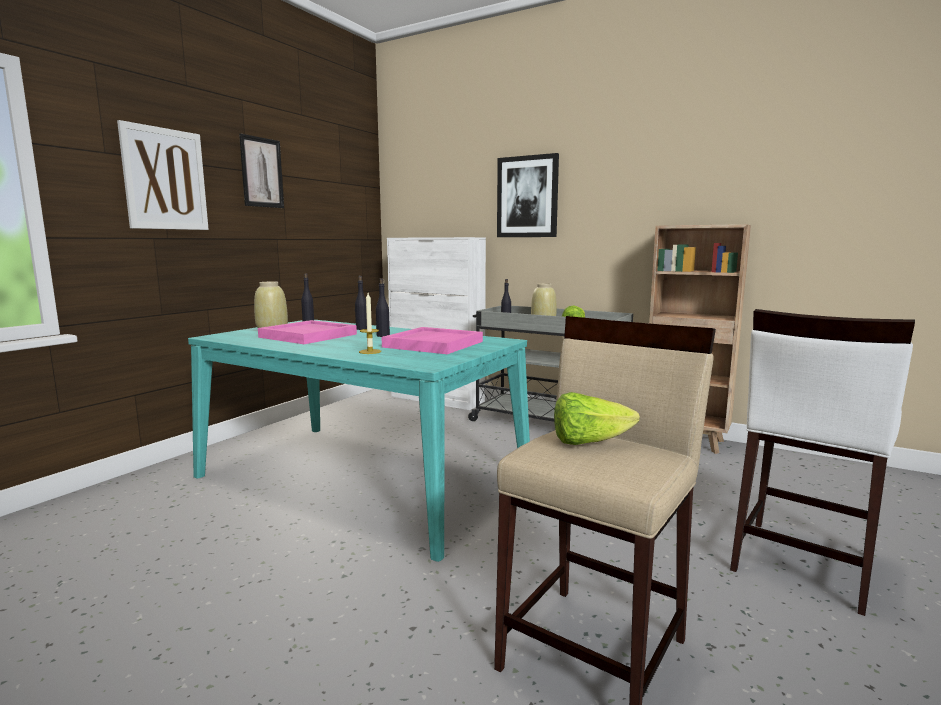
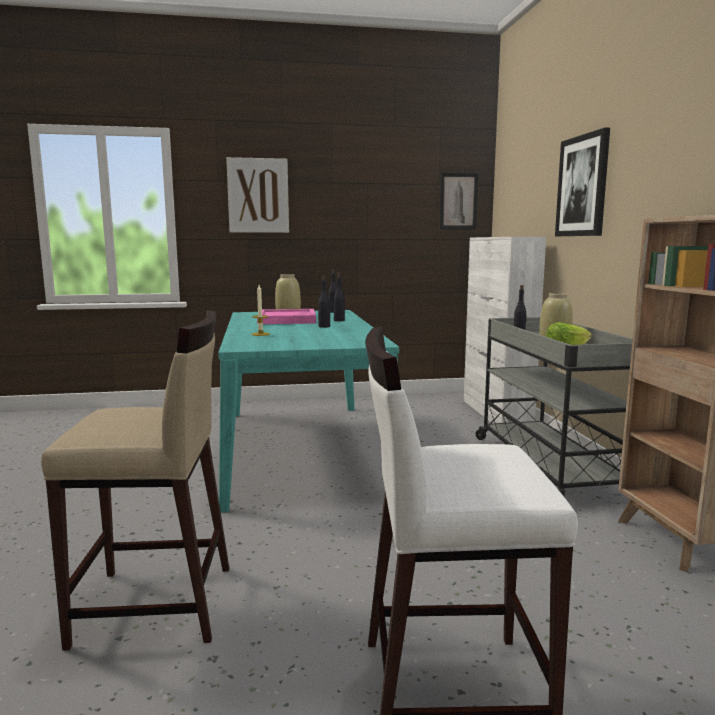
camera: 50 degrees right, 0 degrees up
(262, 172) = (345, 183): picture -> picture (458, 201)
(433, 344) = (319, 337): pink tray -> none
(589, 442) = (143, 415): lettuce -> none

